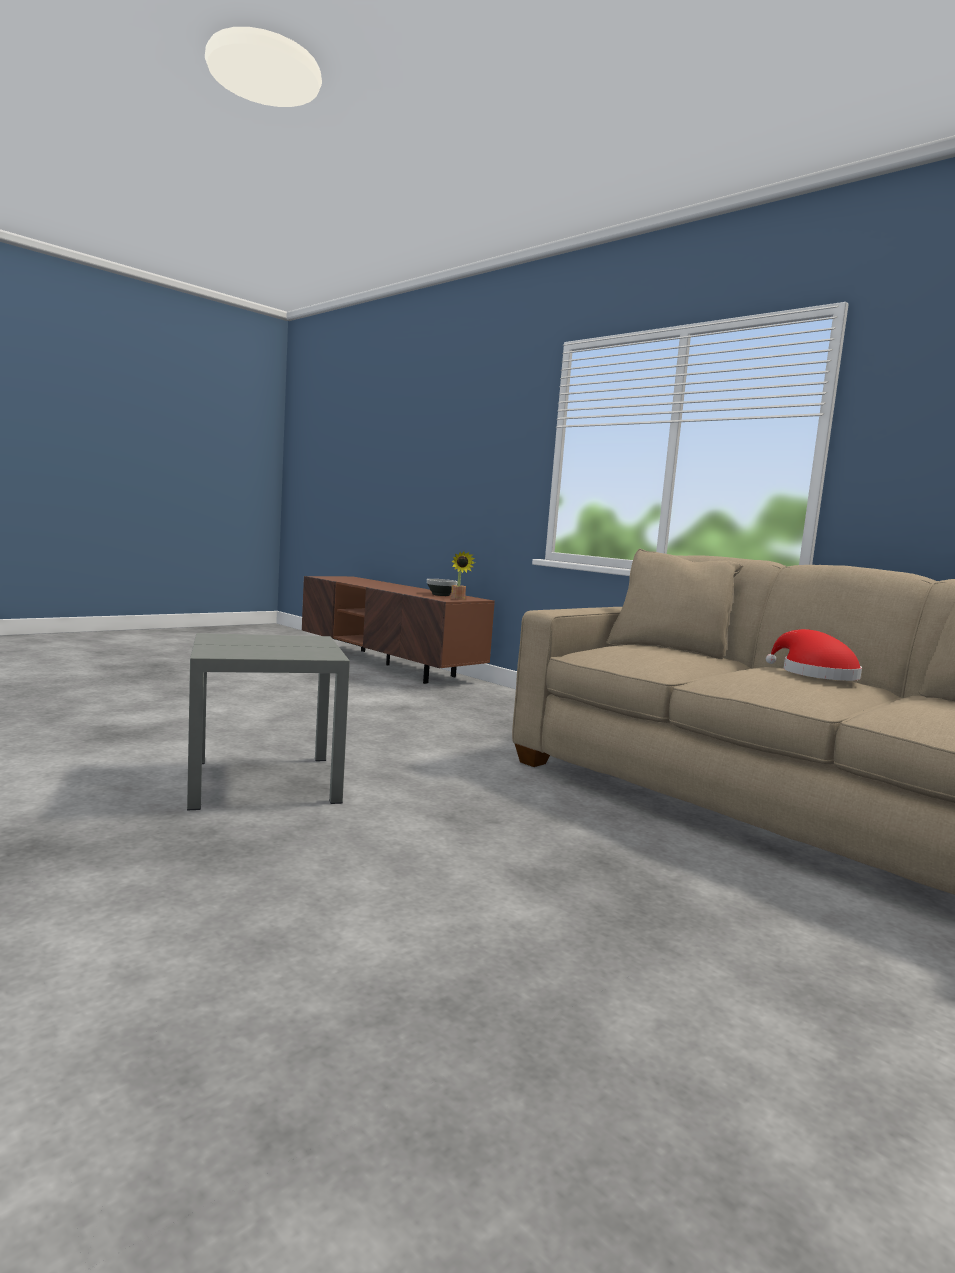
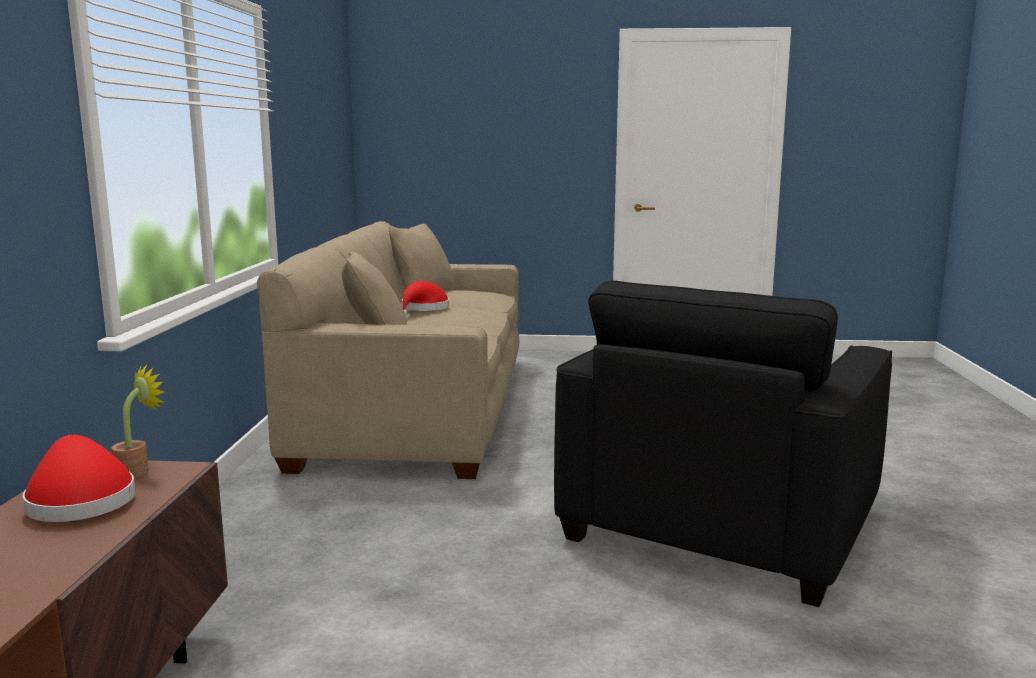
camera: 130 degrees left, 5 degrees up
(265, 780) = (721, 524): grey side table -> black armchair
(440, 595) = (80, 500): bowl -> red hat

